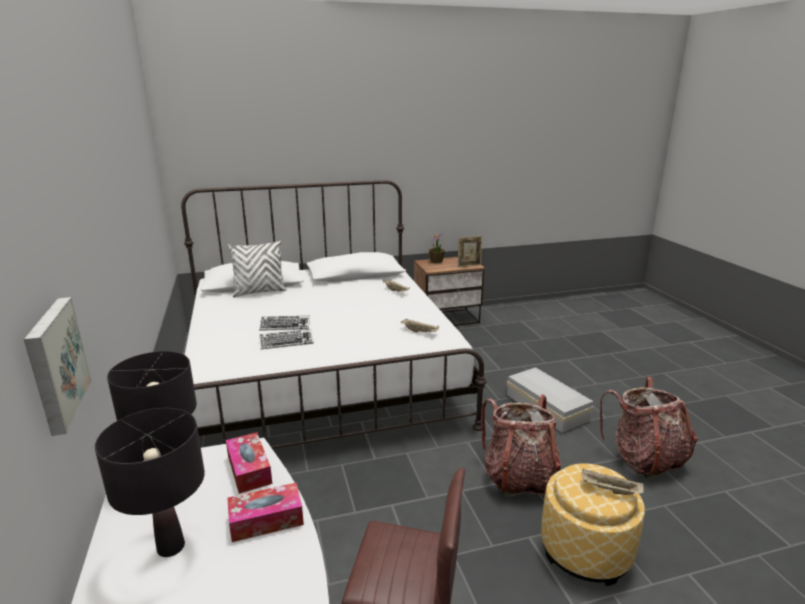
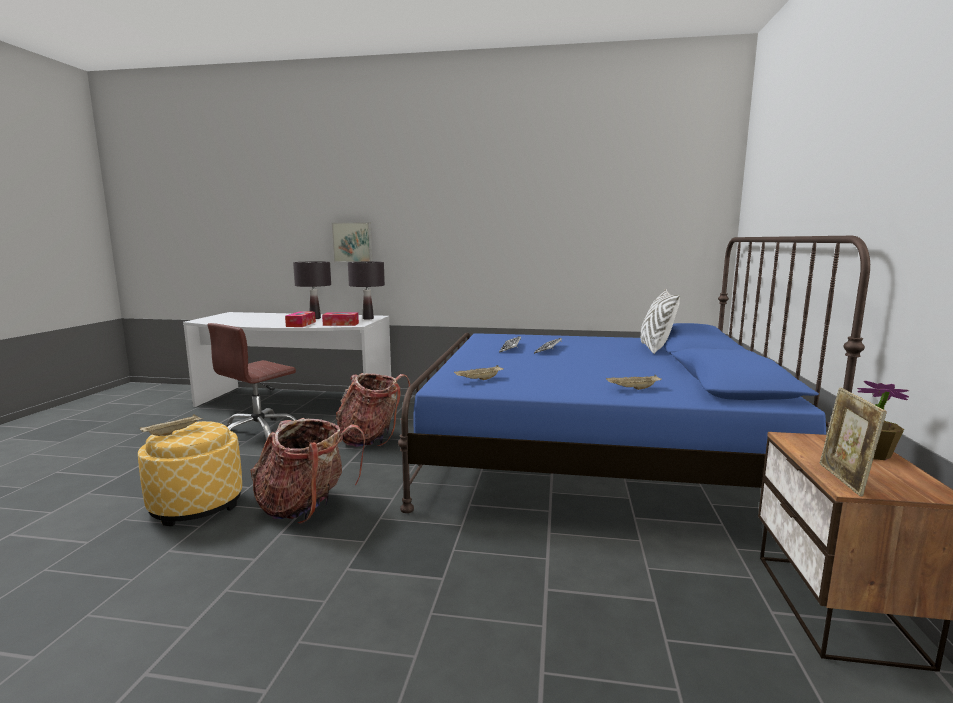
camera: 115 degrees right, 10 degrees down
(320, 378) = (593, 452): white bed -> blue bed
(546, 406) = (394, 587): white storage box -> none
(644, 459) = (186, 617): backpack -> backpack (371, 438)

